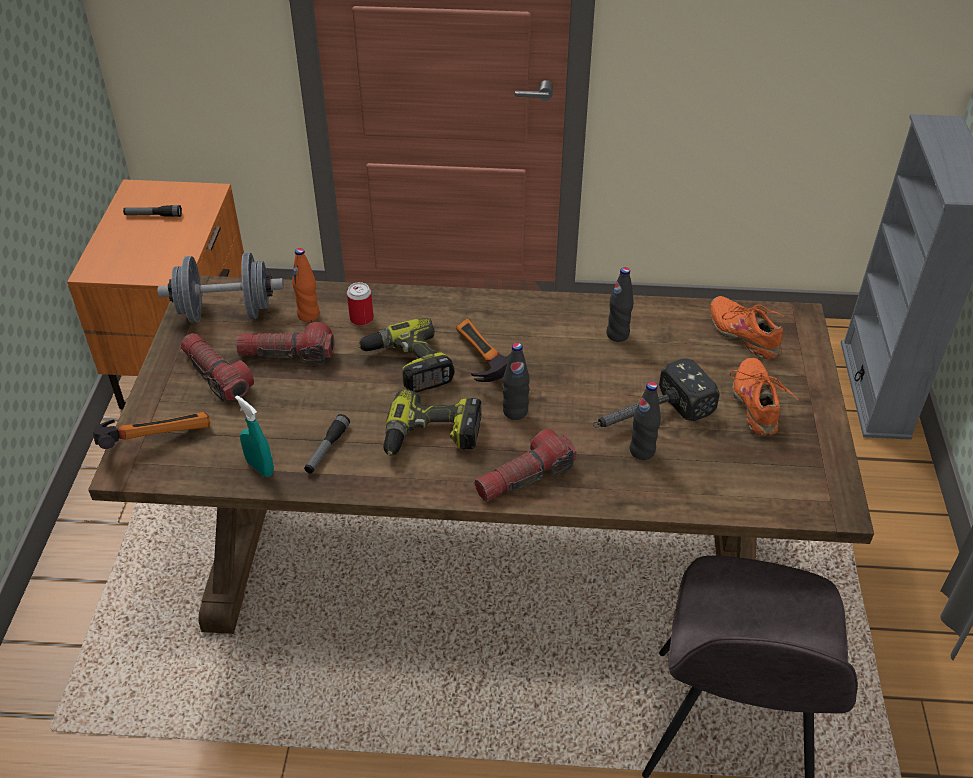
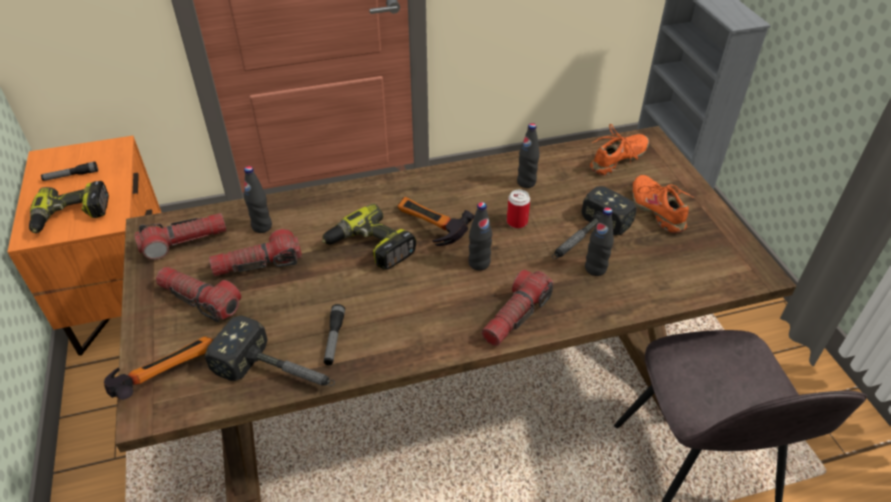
camera: 20 degrees left, 0 degrees up
(226, 313) = (184, 242): grey dumbbell -> flashlight
(260, 467) = (279, 373): turquoise spray bottle -> hammer
(308, 315) = (262, 226): orange bottle -> black bottle
(361, 319) = (310, 218): can -> can (517, 222)
(431, 437) = (421, 303): power drill -> power drill (71, 216)
(744, 334) = (618, 160): orange shoe -> orange shoe turned 105 degrees clockwise

